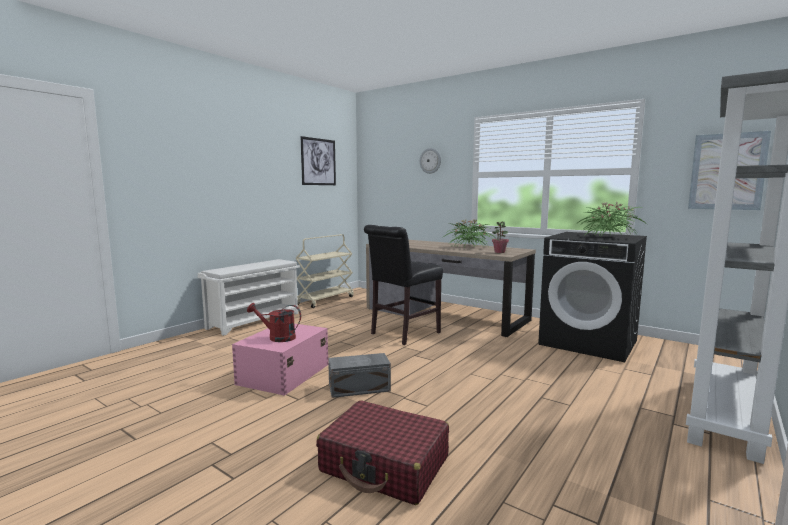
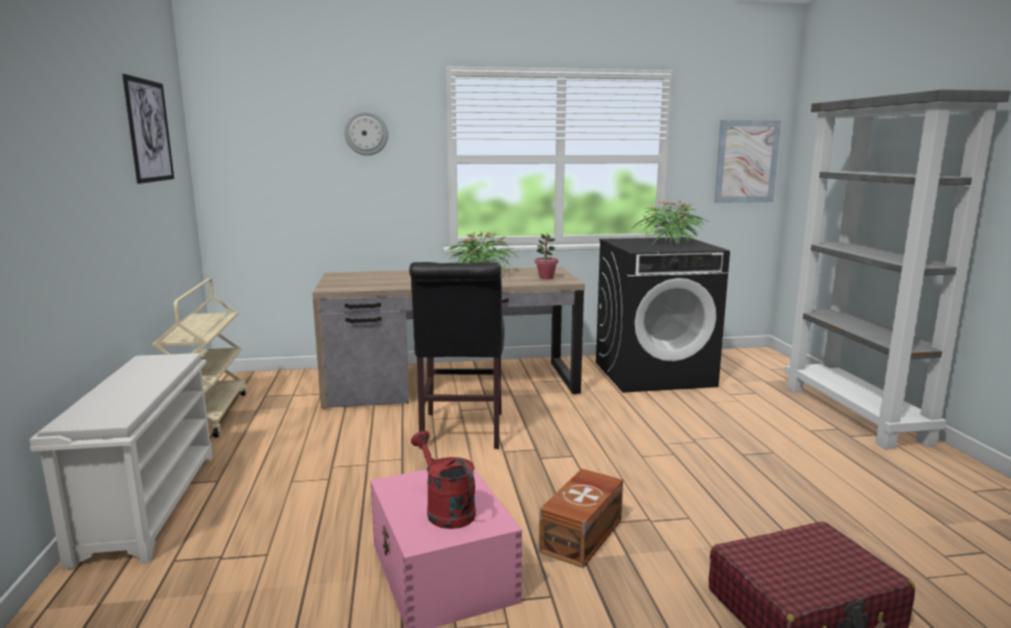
camera: 45 degrees left, 5 degrees up
(277, 337) = (445, 510): red watering can -> red watering can turned 90 degrees clockwise
(360, 388) = (583, 535): grey storage box -> brown storage box

